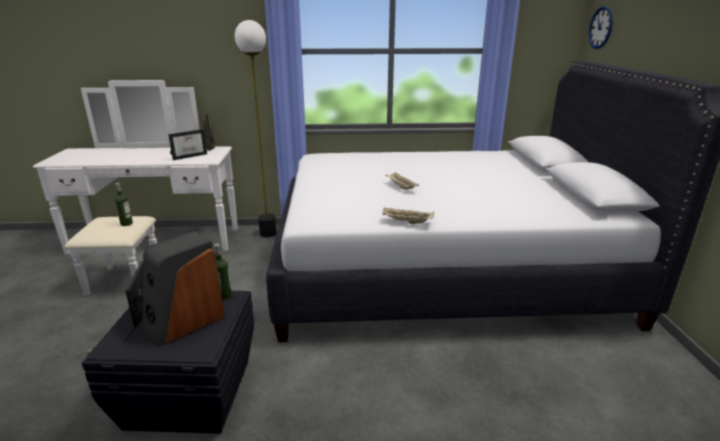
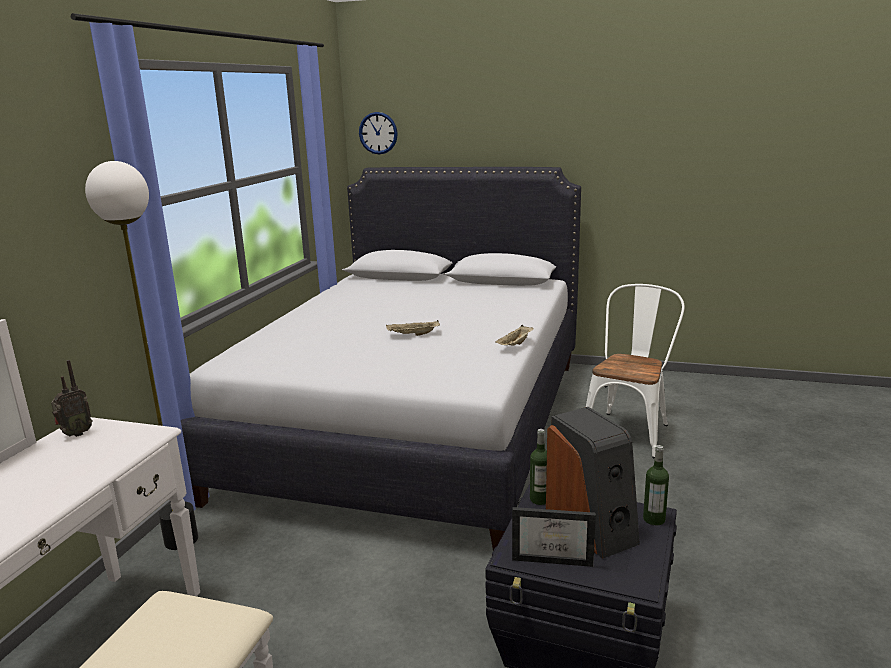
camera: 70 degrees left, 5 degrees down
(126, 223) = (187, 613): bottle -> bottle (654, 519)
(189, 156) = (93, 453): picture frame -> none
(534, 394) = (629, 430): none -> white chair

